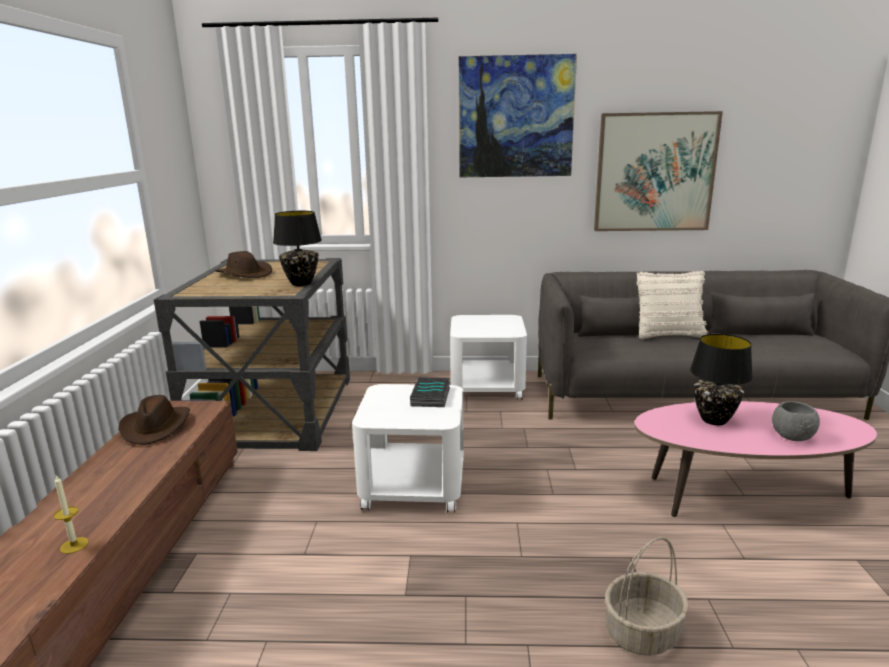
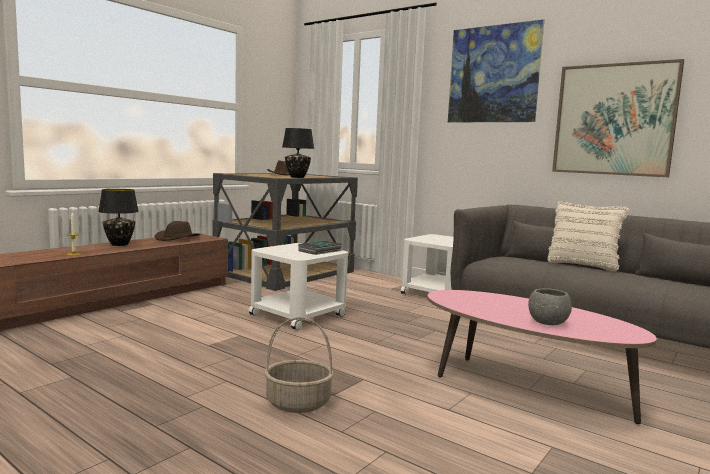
camera: 35 degrees right, 10 degrees down
(713, 420) = (502, 303): black table lamp -> black table lamp (119, 244)

